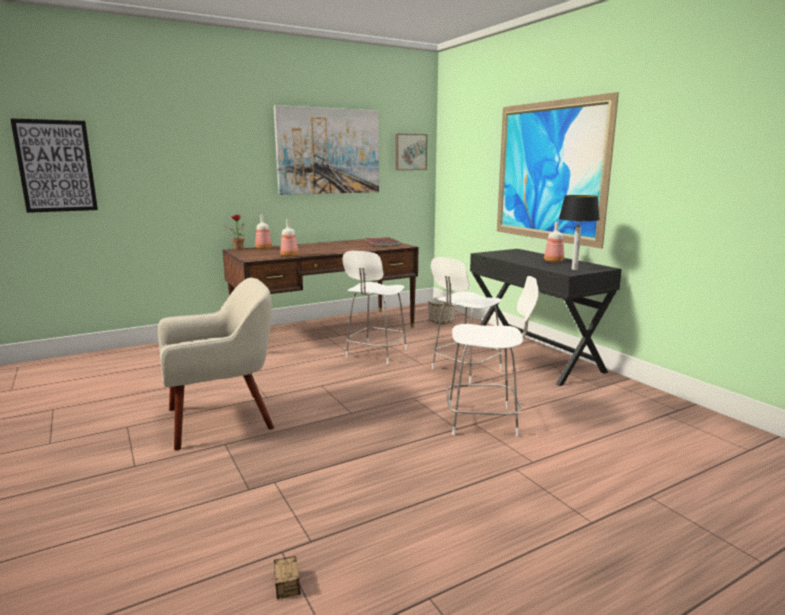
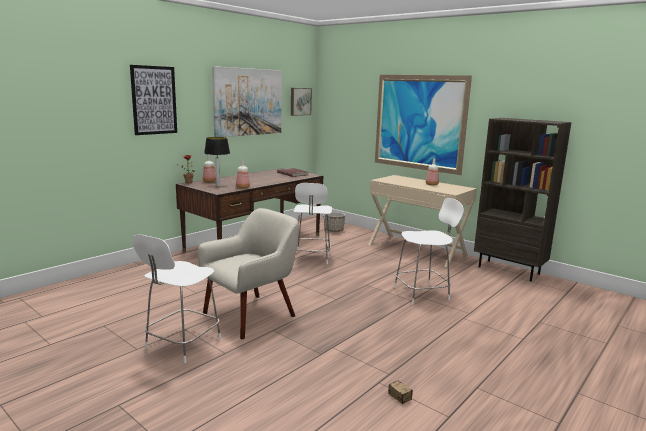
camera: 20 degrees left, 0 degrees up
(56, 166) = (50, 119): picture -> picture (154, 100)
(464, 370) = (382, 263): white chair -> white chair (181, 344)
(534, 357) = (417, 250): black desk -> beige desk
(574, 269) = (451, 190): table lamp -> table lamp (218, 186)
(662, 402) = (509, 270): none -> brown bookcase

